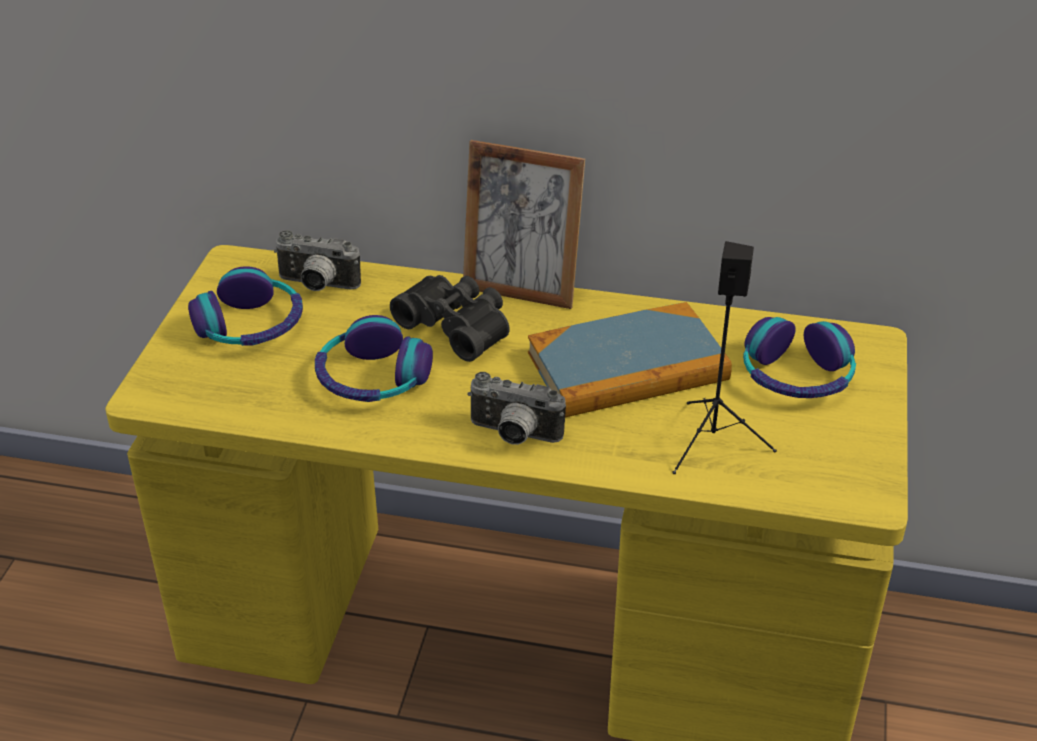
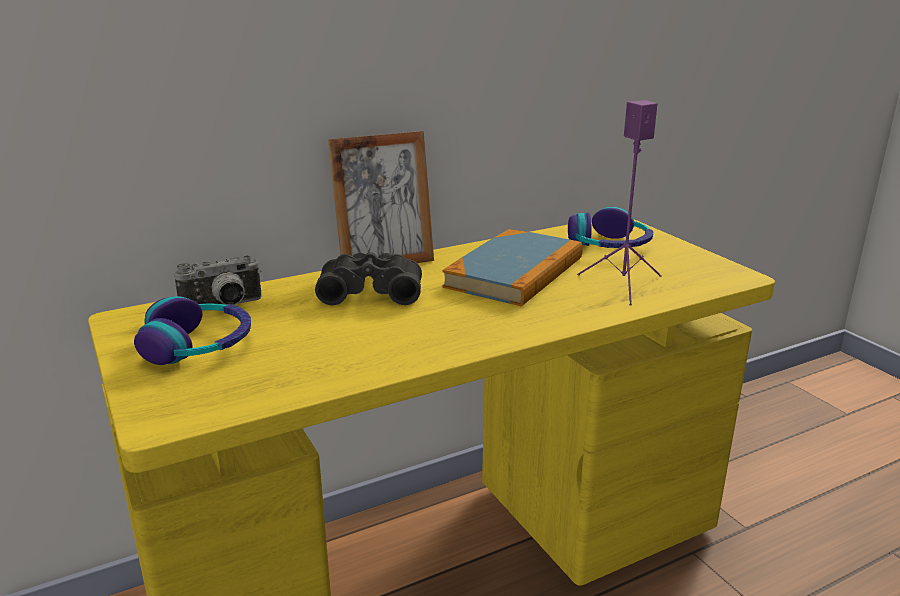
camera: 40 degrees left, 15 degrees down
(372, 378) = (354, 337): headphones -> none
(513, 435) = (506, 326): camera -> none
(711, 442) = (623, 285): black speaker -> purple speaker

